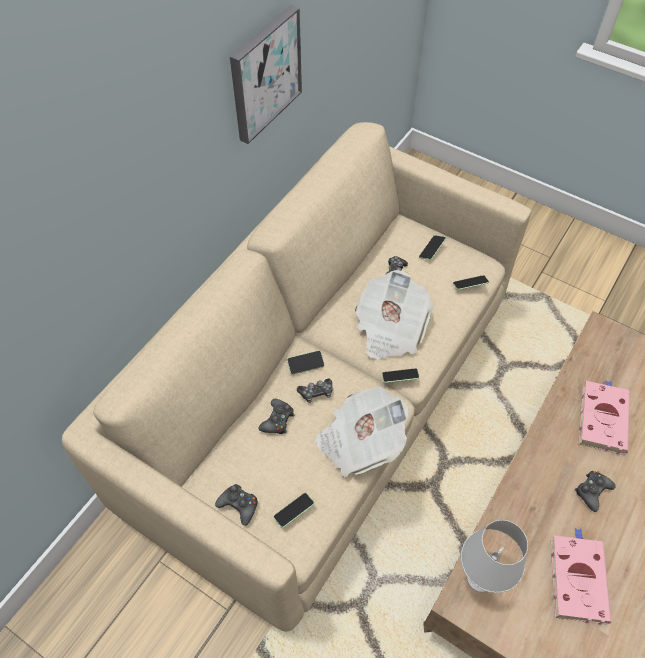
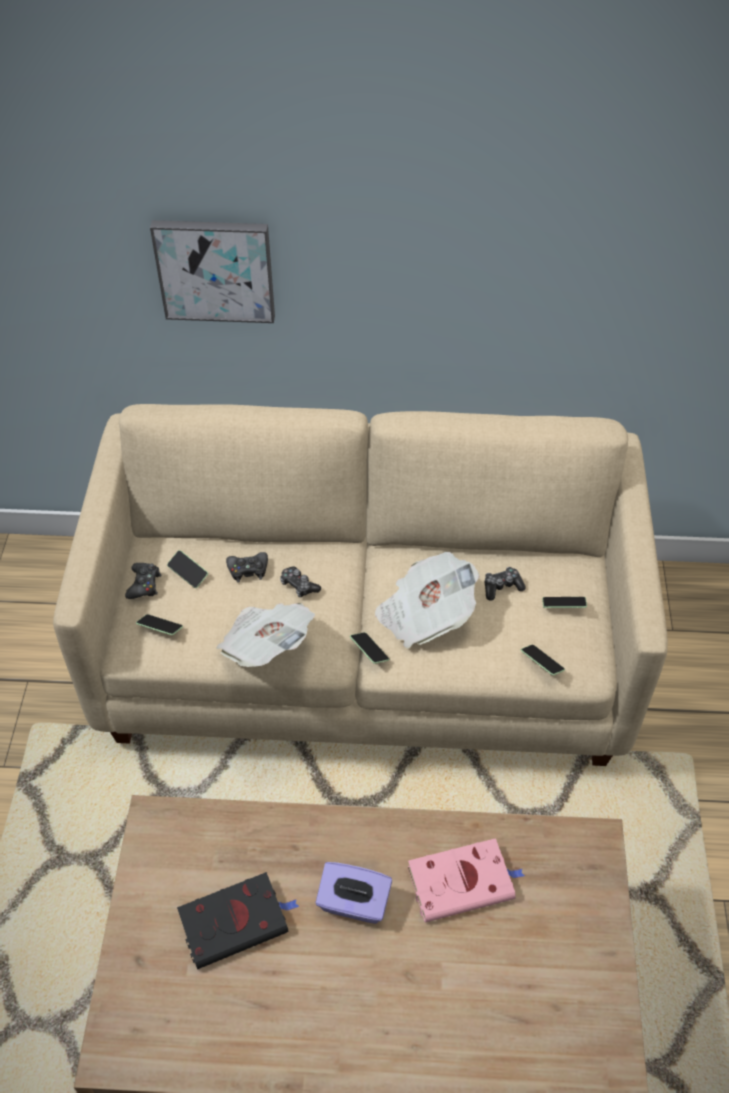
camera: 60 degrees right, 5 degrees down
(264, 74) = (502, 279): picture -> picture (215, 269)
(305, 365) = (326, 563): phone -> phone (188, 573)
(480, 578) = (186, 826): white table lamp -> none
(577, 577) = (236, 921): pink book -> black book
(592, 491) = (353, 903): black game controller -> purple tissue box

